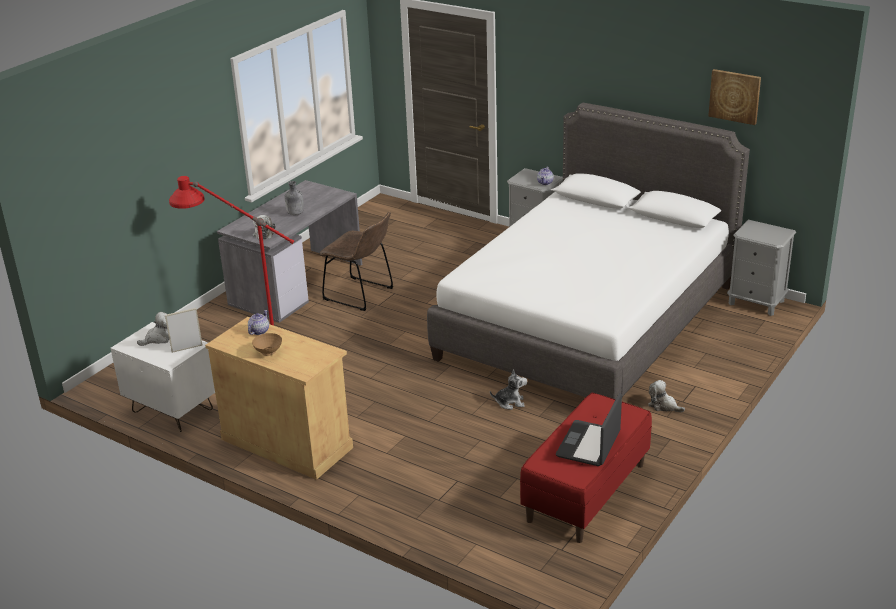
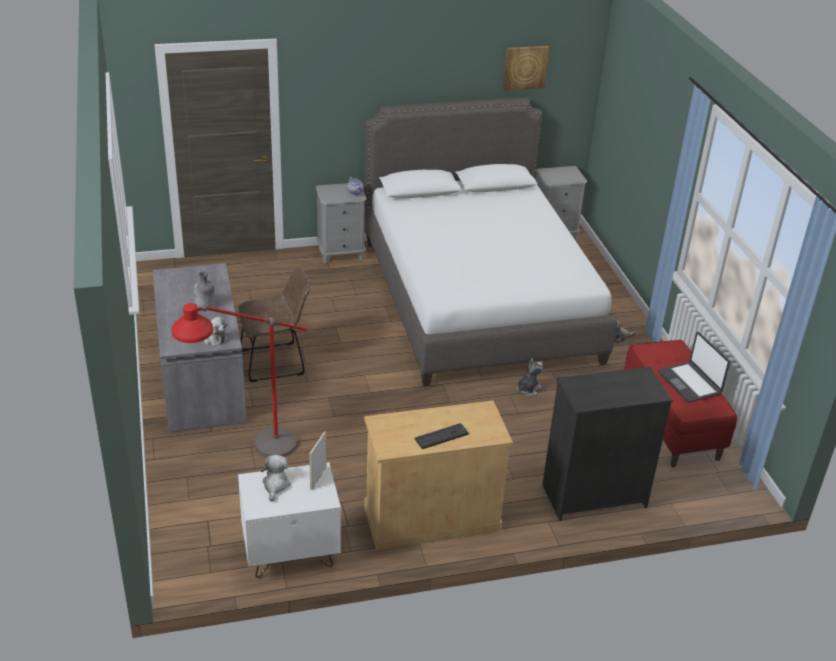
camera: 50 degrees left, 5 degrees up
(259, 331) = (398, 423): teapot -> none
(268, 353) = (441, 436): brown bowl -> keyboard
(424, 500) = (593, 495): none -> black dresser

